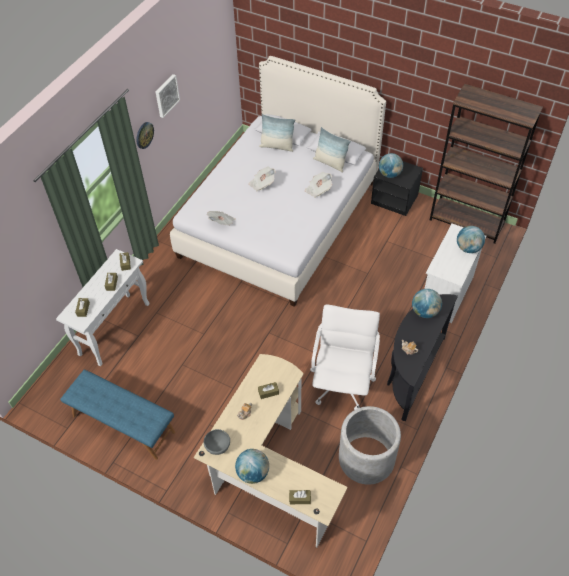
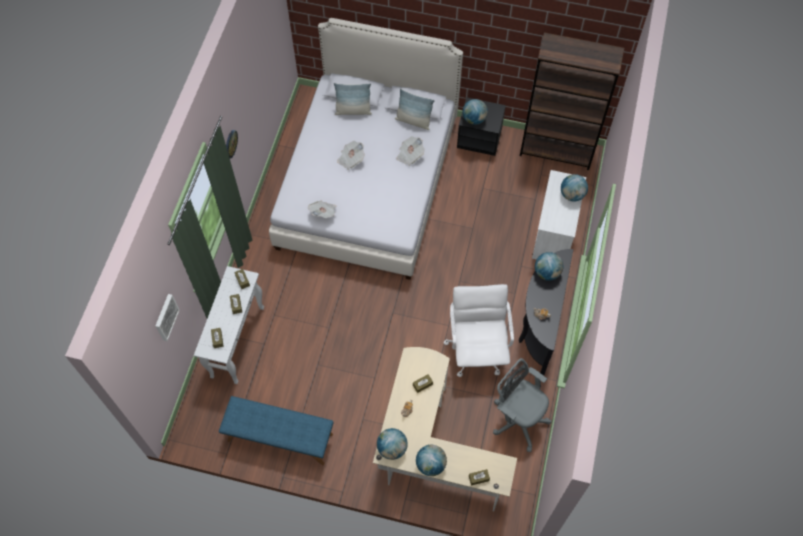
camera: 15 degrees left, 10 degrees up
(166, 95) = (242, 96): picture -> picture (165, 317)
(218, 447) = (392, 448): grey bowl -> globe
(366, 458) = (517, 418): grey planter -> grey office chair

